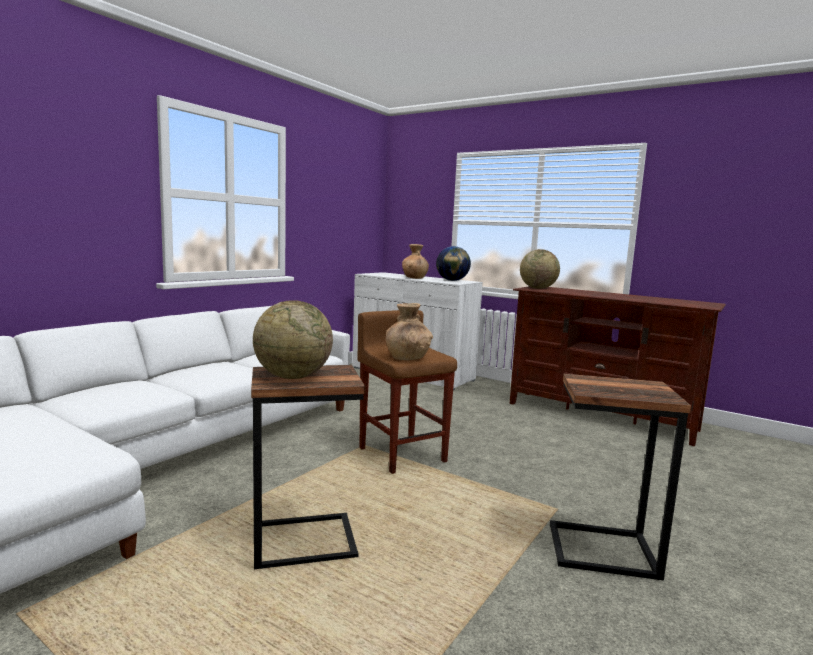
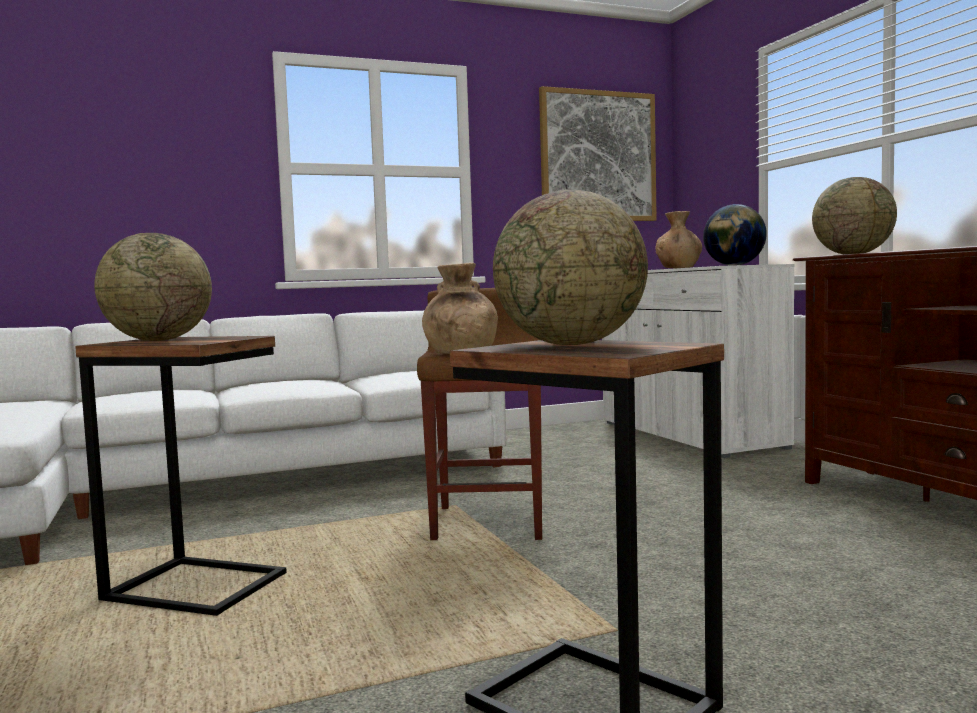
camera: 35 degrees right, 5 degrees down
(351, 197) = (598, 156): none -> picture
(609, 385) = (571, 344): none -> globe

